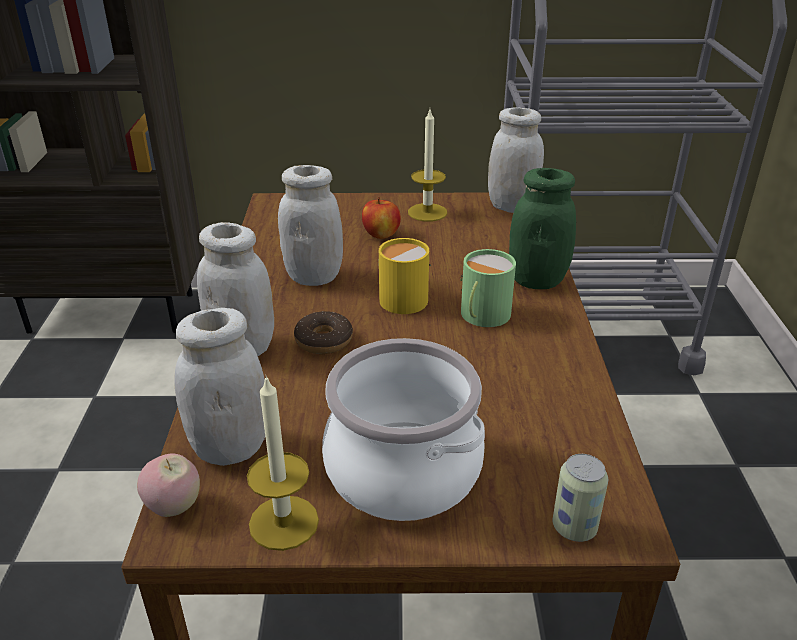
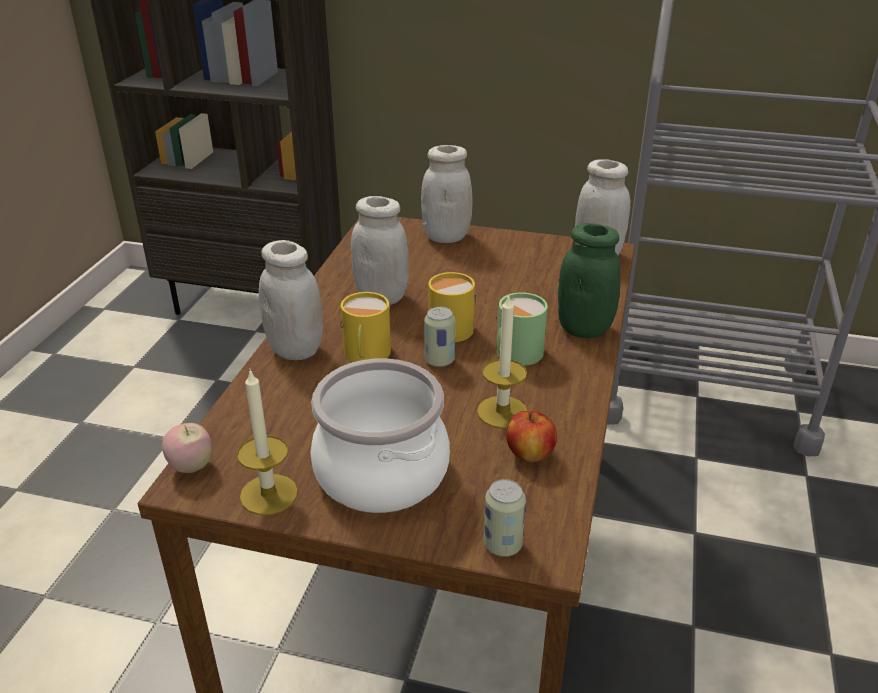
camera: 15 degrees right, 0 degrees up
(230, 448) = (252, 429): white jar -> white jar (446, 237)
(324, 340) = (365, 354): donut -> yellow mug
(381, 235) = (460, 266): apple -> apple (530, 454)
(407, 335) = (439, 360): none -> can
(427, 212) = (513, 250): candle -> candle (502, 412)

